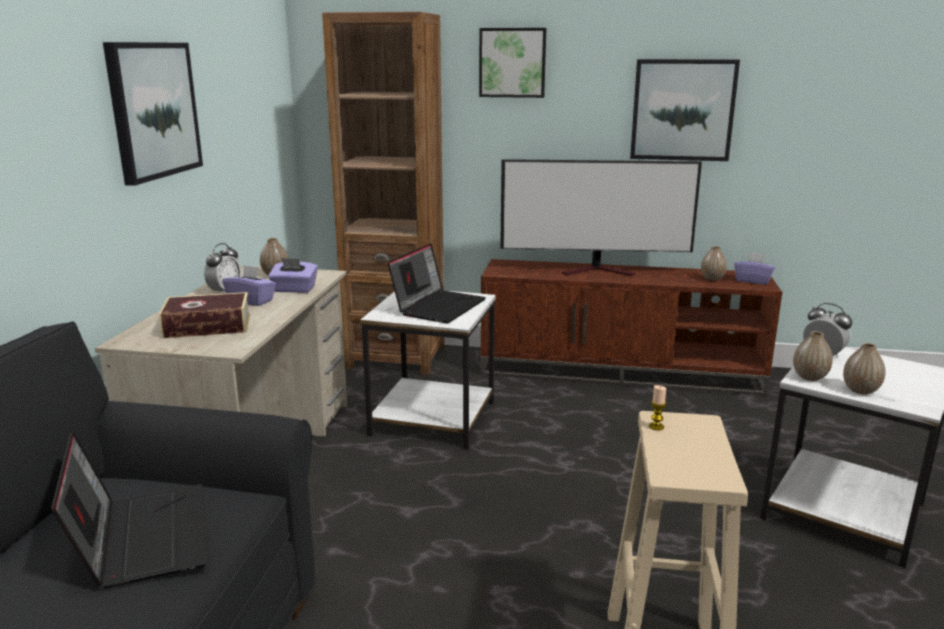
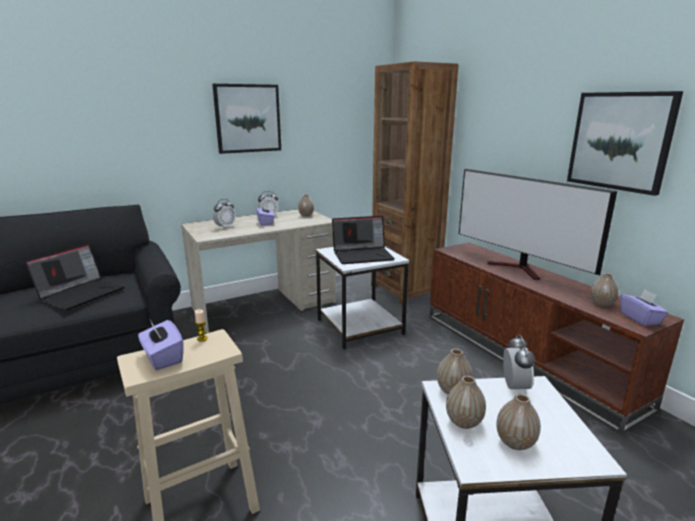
camera: 50 degrees right, 0 degrees up
(207, 326) = (225, 227): book -> alarm clock
(294, 289) = (292, 223): purple tissue box -> purple tissue box (162, 358)
(512, 62) = (498, 97): picture -> none
(900, 385) = (515, 442): none -> vase

